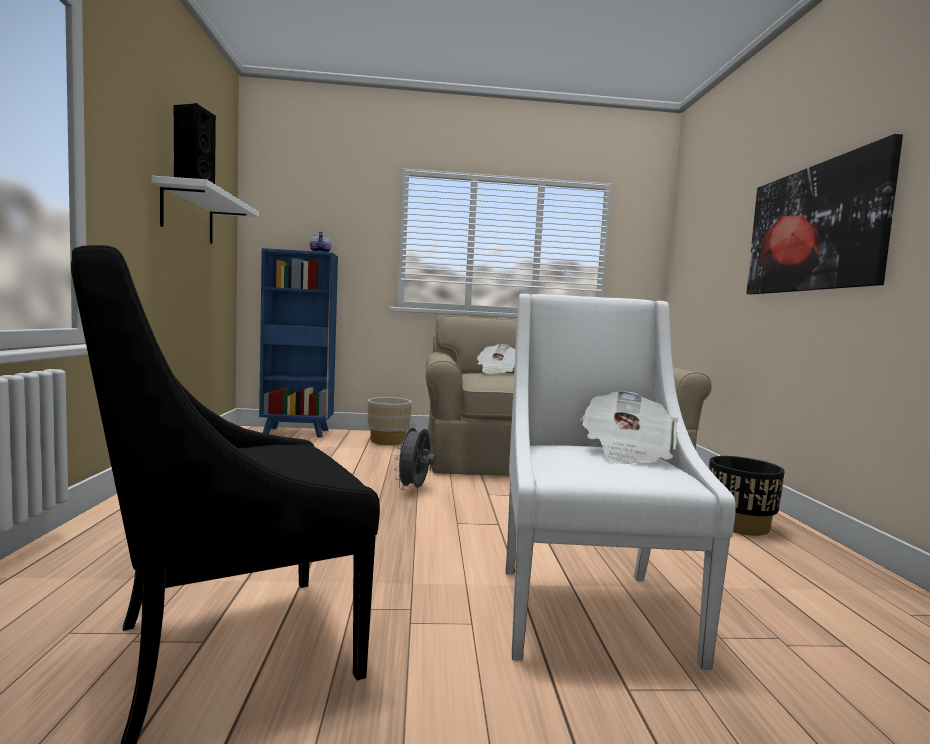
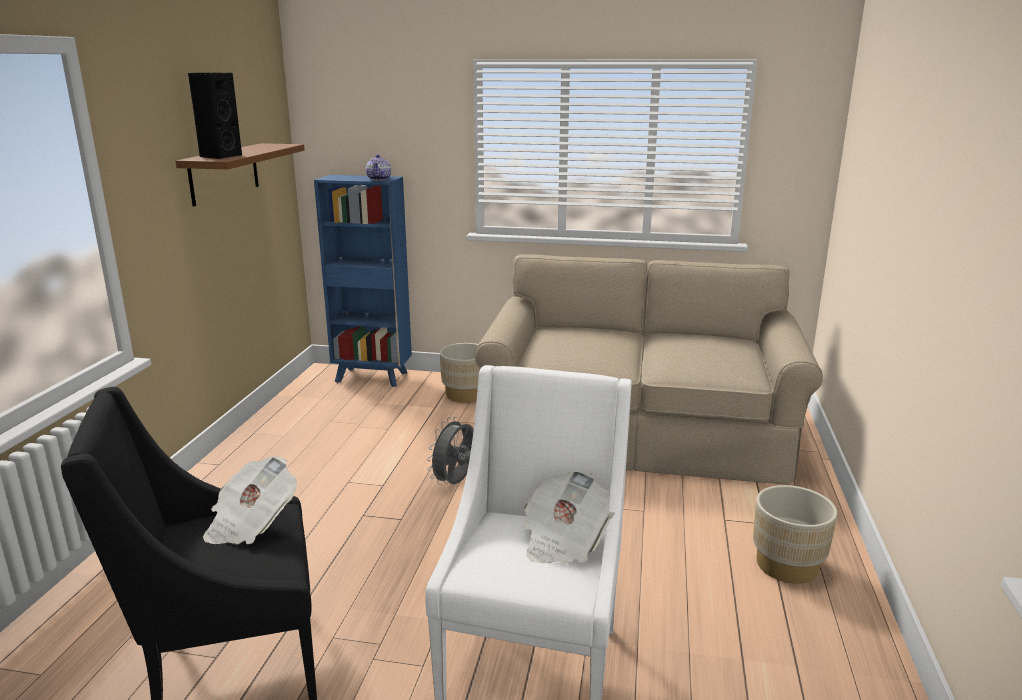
camera: 15 degrees right, 15 degrees up
(188, 215) = (224, 173): white shelf -> brown shelf
(497, 372) = (574, 335): newspaper -> newspaper (251, 523)
(739, 525) = (787, 565): black planter -> beige planter
(814, 228) = (926, 221): picture -> none

